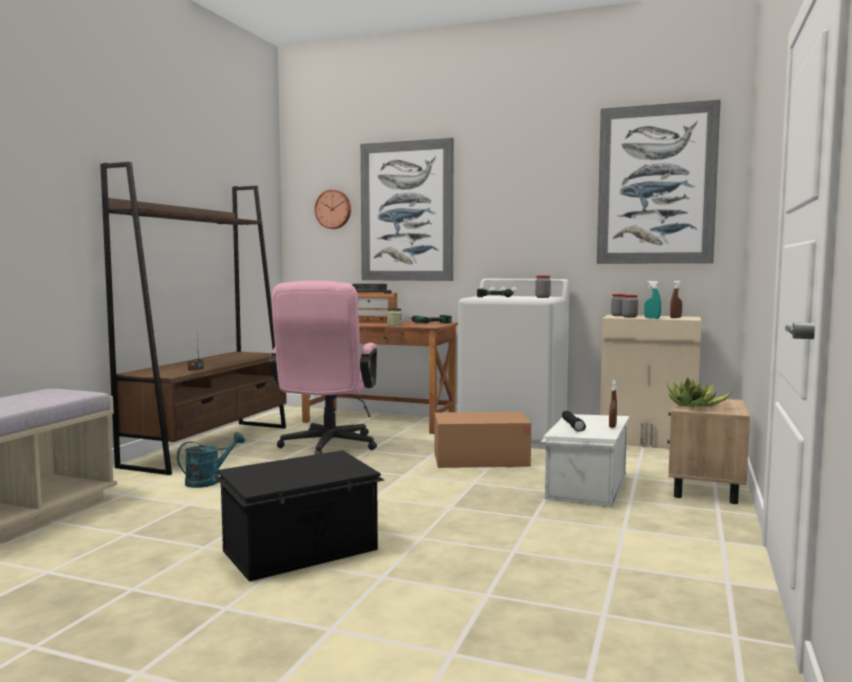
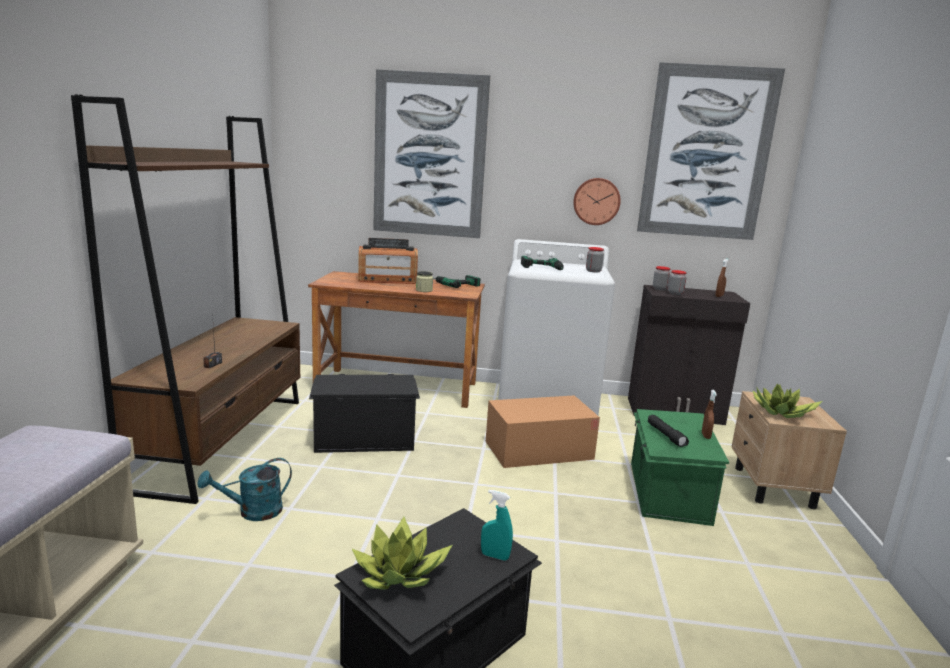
camera: 15 degrees left, 10 degrees up
(208, 481) = (252, 512): turquoise watering can -> turquoise watering can turned 150 degrees counterclockwise
(263, 471) = (400, 573): none -> potted plant
(326, 447) = (363, 437): pink office chair -> black storage box
(333, 209) = (340, 145): wall clock -> wall clock (596, 201)
(585, 487) = (667, 492): white storage box -> green storage box
(648, 441) = (675, 411): beige cabinet -> black cabinet
(652, 318) = (700, 297): turquoise spray bottle -> turquoise spray bottle (495, 556)

